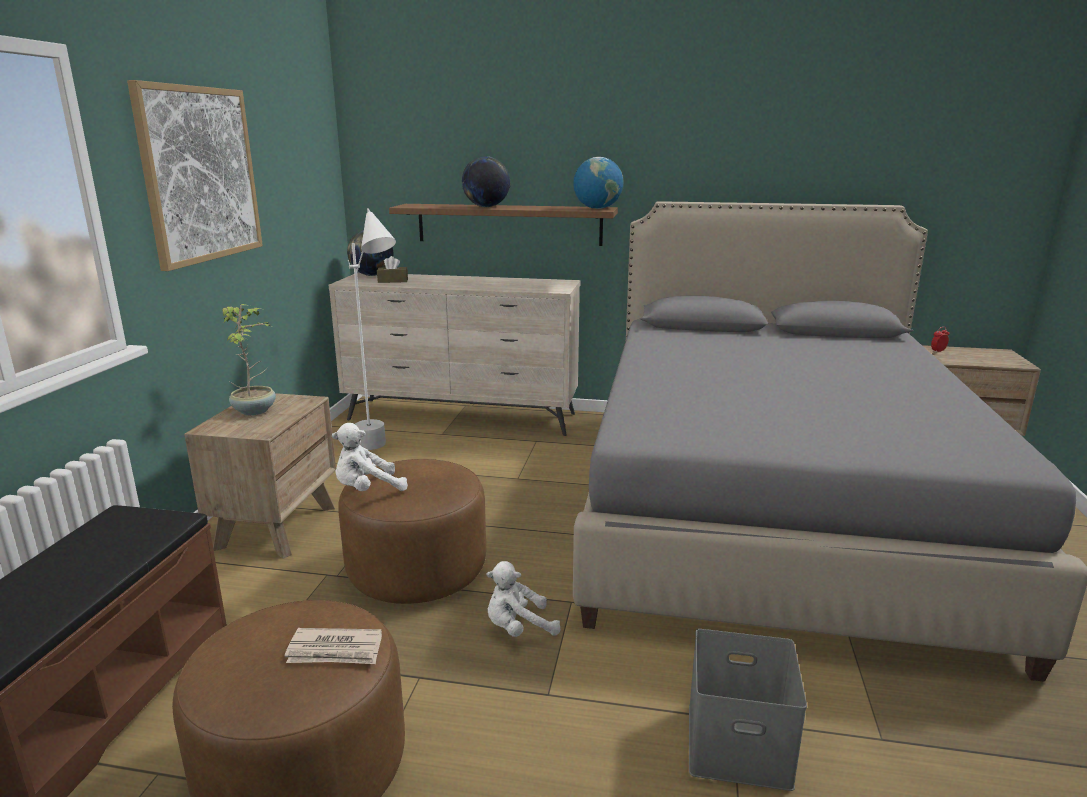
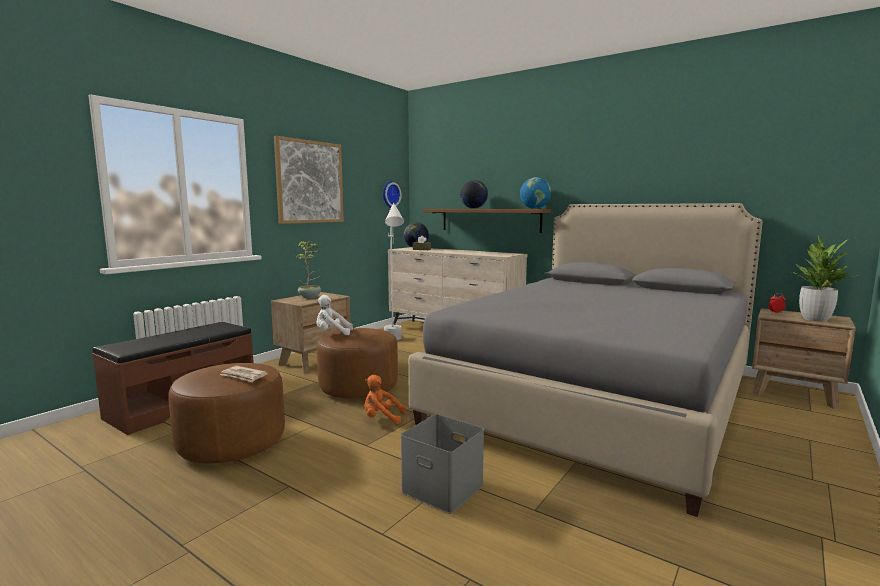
camera: 25 degrees right, 10 degrees down
(318, 180) = (390, 194): none -> wall clock
(518, 628) = (381, 418): white plush toy -> orange plush toy
(989, 359) = (815, 319): none -> potted plant

